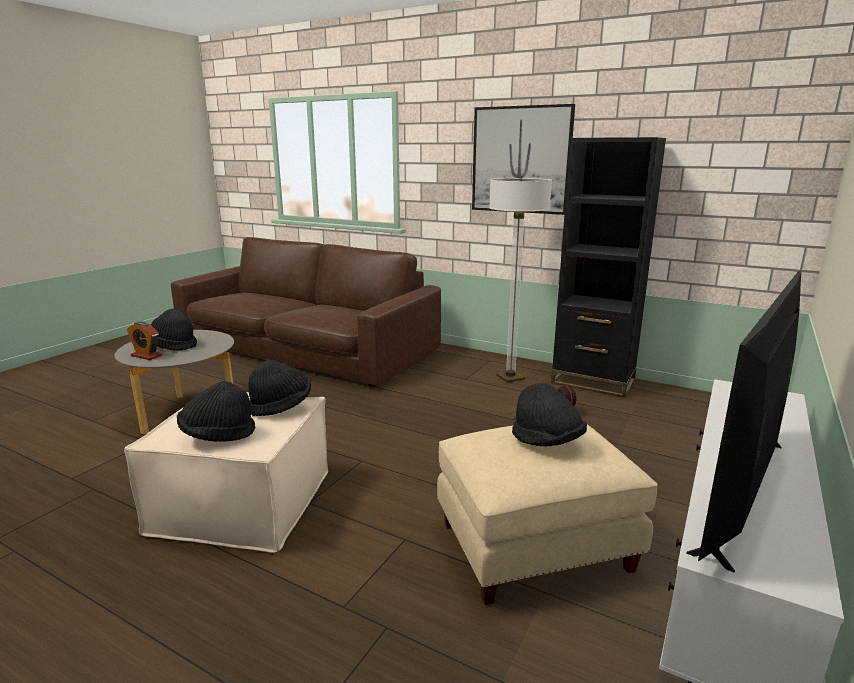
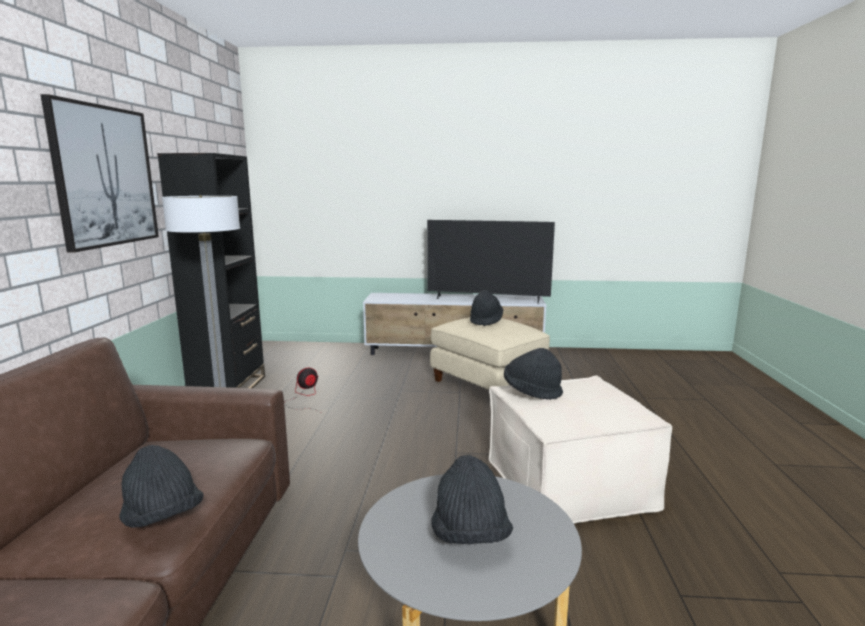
camera: 115 degrees left, 5 degrees down
(146, 356) = (533, 535): alarm clock -> none
(218, 435) = (602, 395): black hat -> black hat (162, 517)

